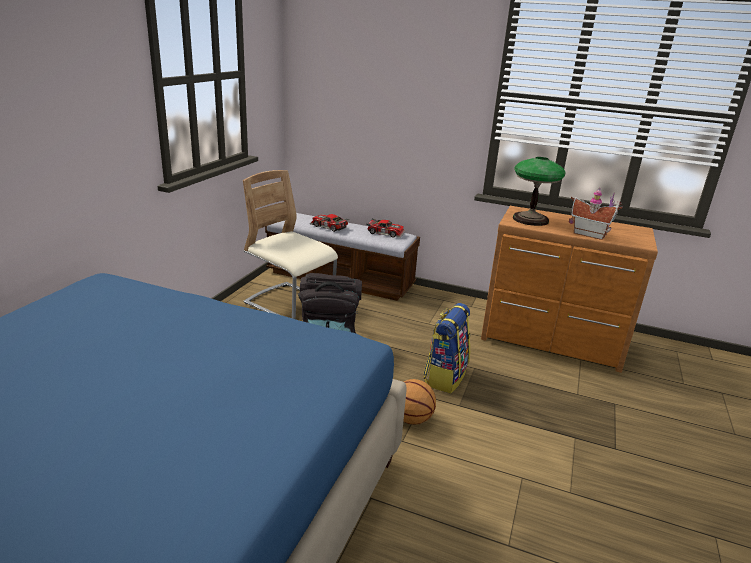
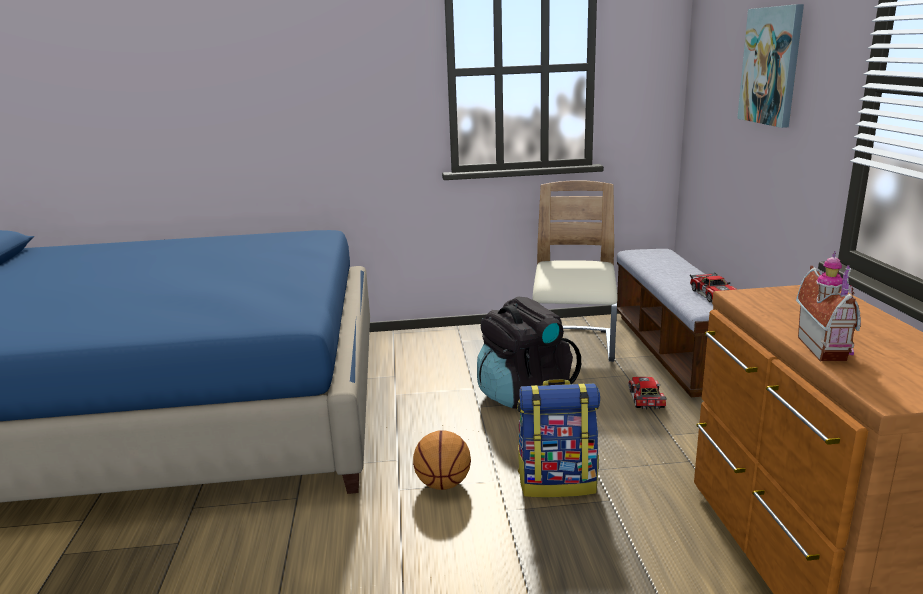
camera: 65 degrees right, 5 degrees down
(328, 227) = (662, 270): toy car -> toy car (644, 398)
(401, 80) = (771, 66): none -> picture
(530, 219) = (789, 303): table lamp -> none

